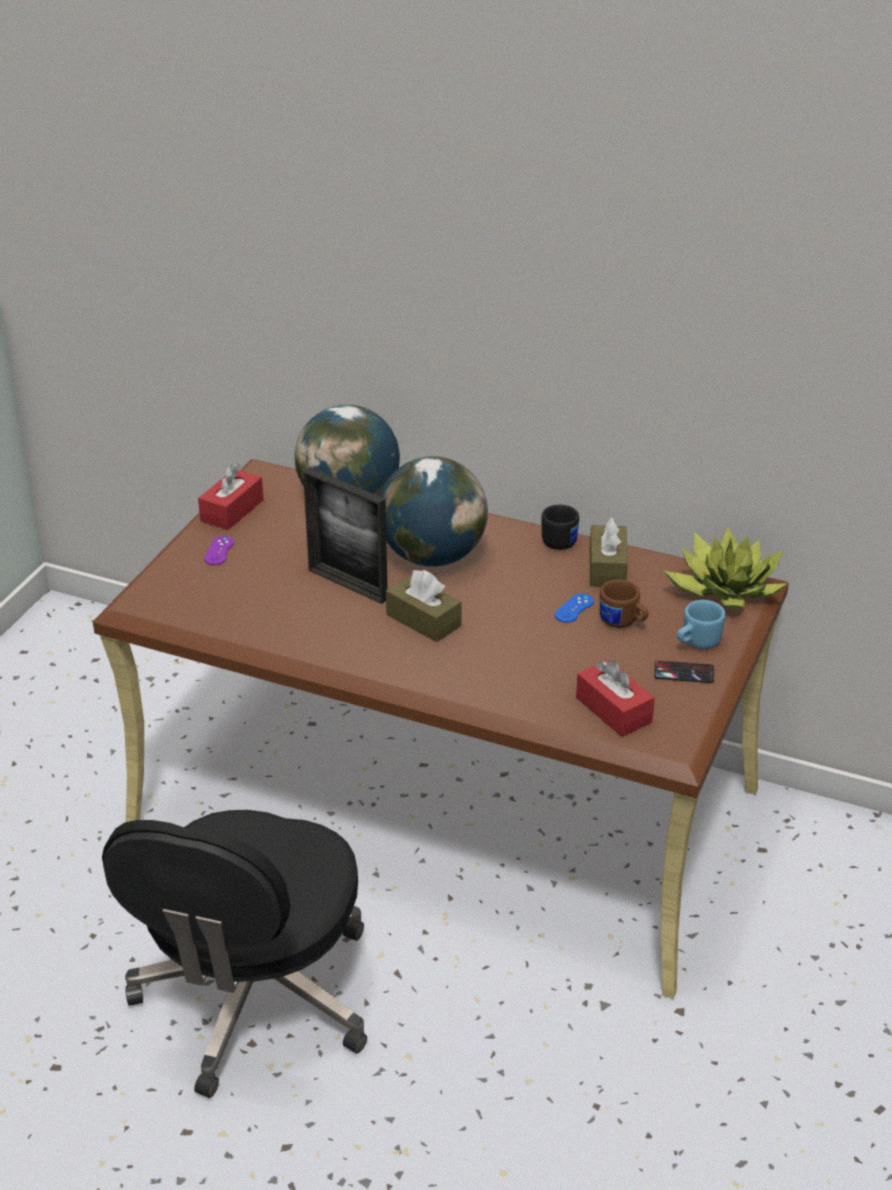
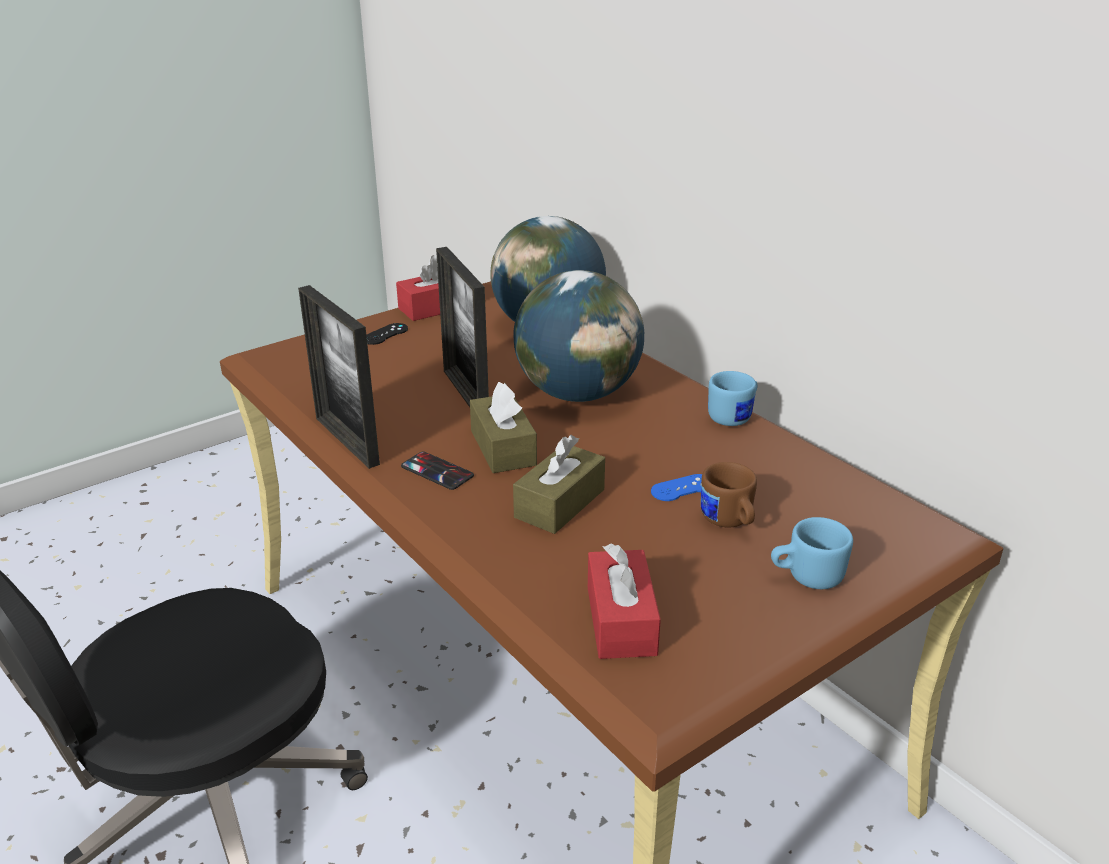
camera: 30 degrees right, 5 degrees down
(219, 551) = (385, 334): purple game controller -> black game controller
(301, 654) = (347, 441): none -> picture frame
(561, 539) = (734, 416): black mug -> blue mug
(607, 567) = (763, 458): brown tissue box -> brown tissue box (559, 503)
(684, 672) = (758, 607): phone -> phone (437, 471)
(724, 589) = (897, 525): potted plant -> none

